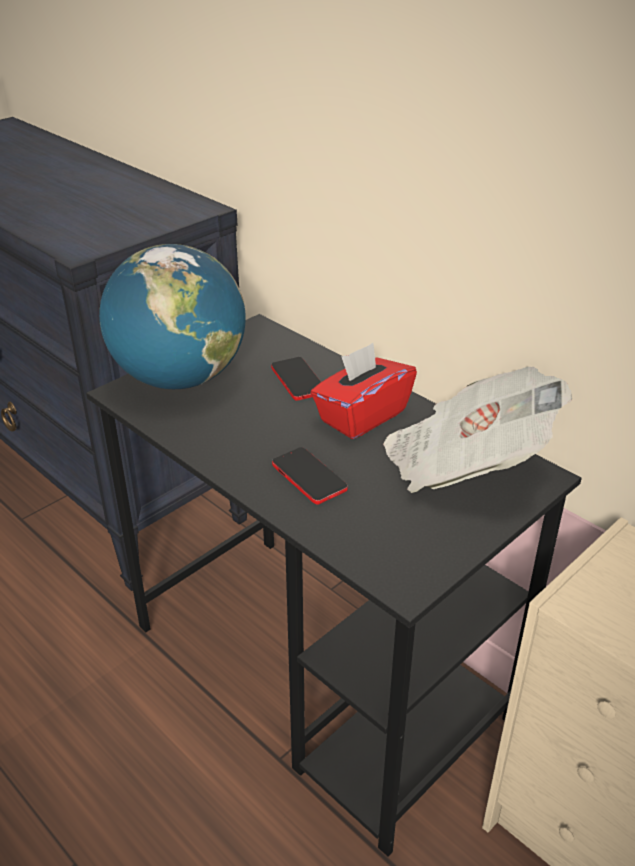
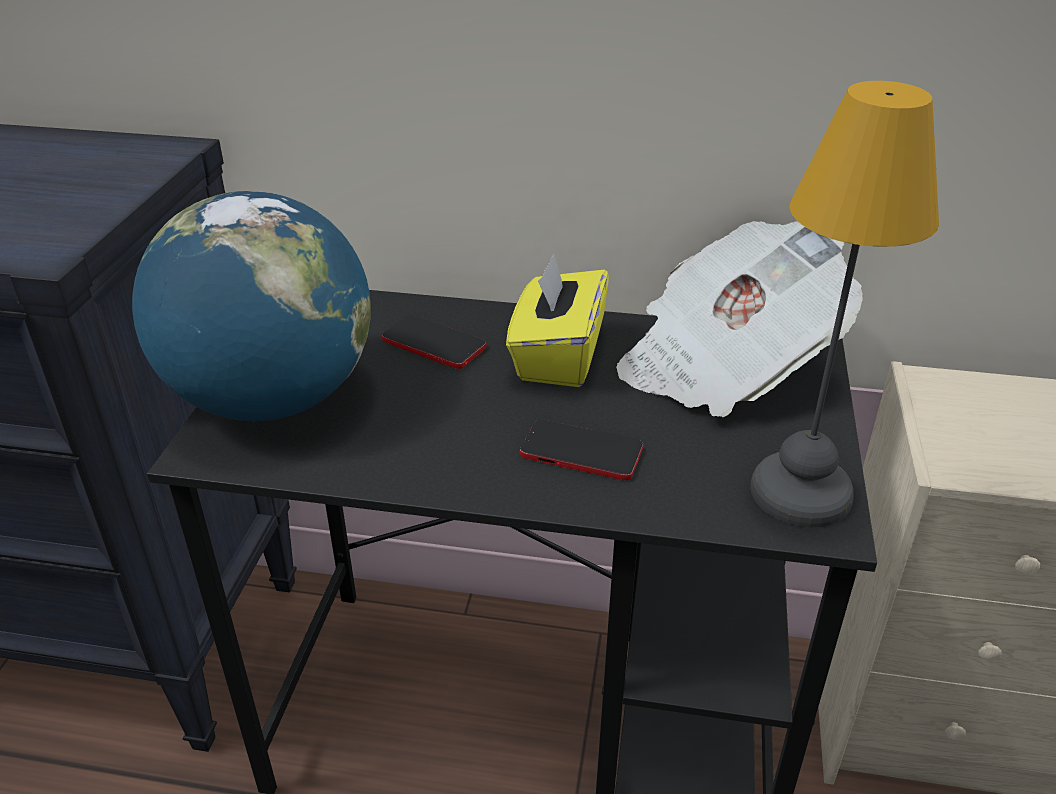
camera: 35 degrees left, 0 degrees up
(362, 416) = (557, 356): red tissue box -> yellow tissue box
(416, 560) = (803, 491): none -> table lamp

